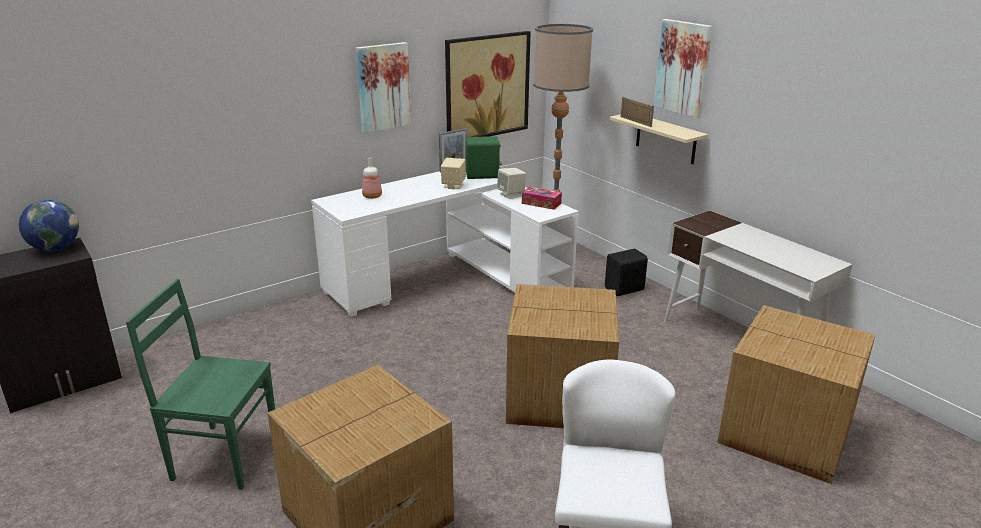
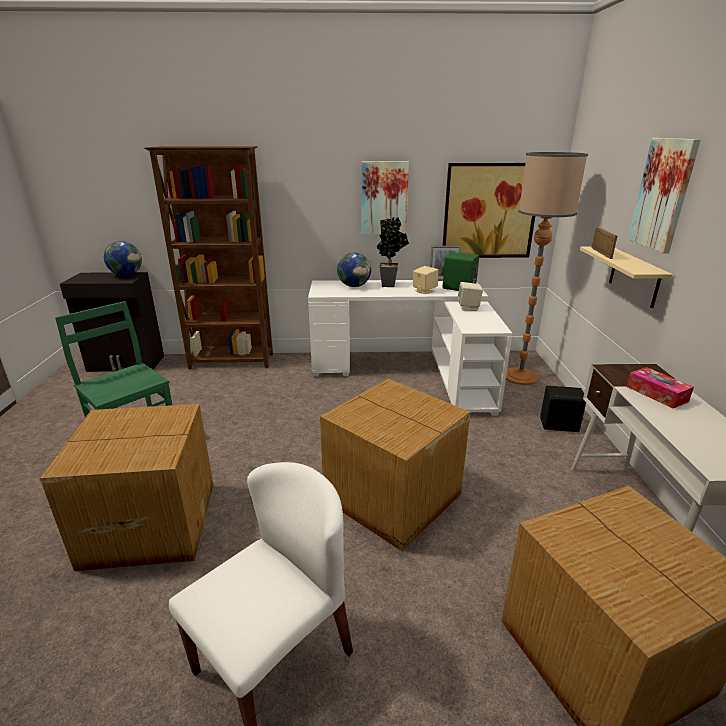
camera: 35 degrees right, 0 degrees up
(224, 332) = (232, 362): none -> brown bookcase
(372, 196) = (354, 286): bottle -> globe
(407, 185) = (389, 284): none -> potted plant
(541, 203) = (485, 319): tissue box -> tissue box (656, 394)

